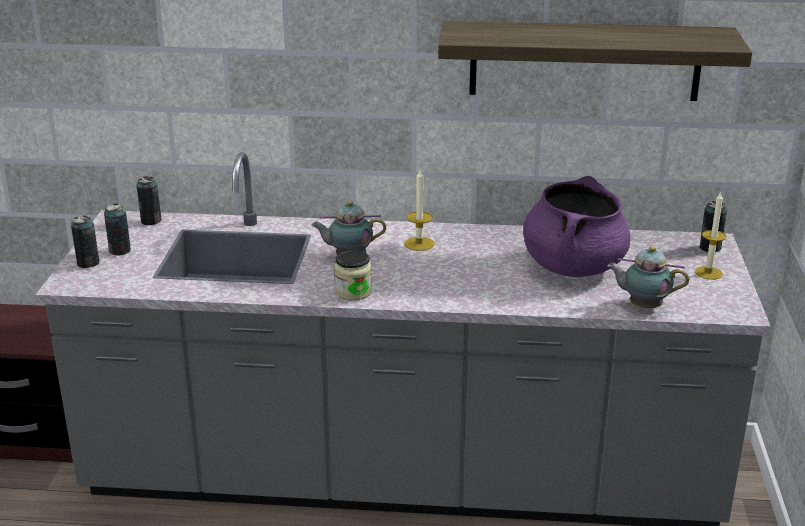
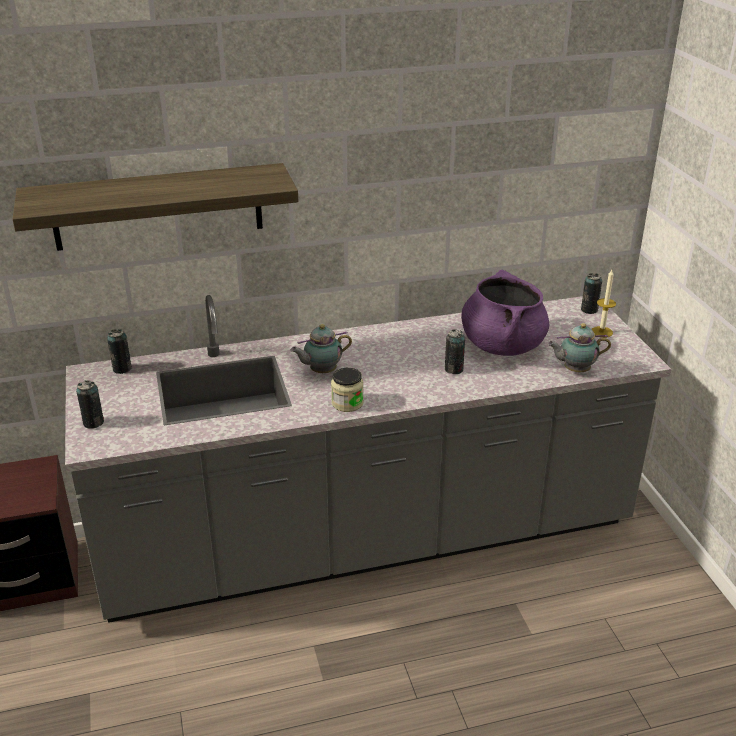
camera: 20 degrees left, 5 degrees up
(120, 251) = (114, 404): can -> can (453, 369)
(419, 244) = (370, 347): candle -> none
(584, 61) = (485, 175): shelf -> shelf (158, 207)

